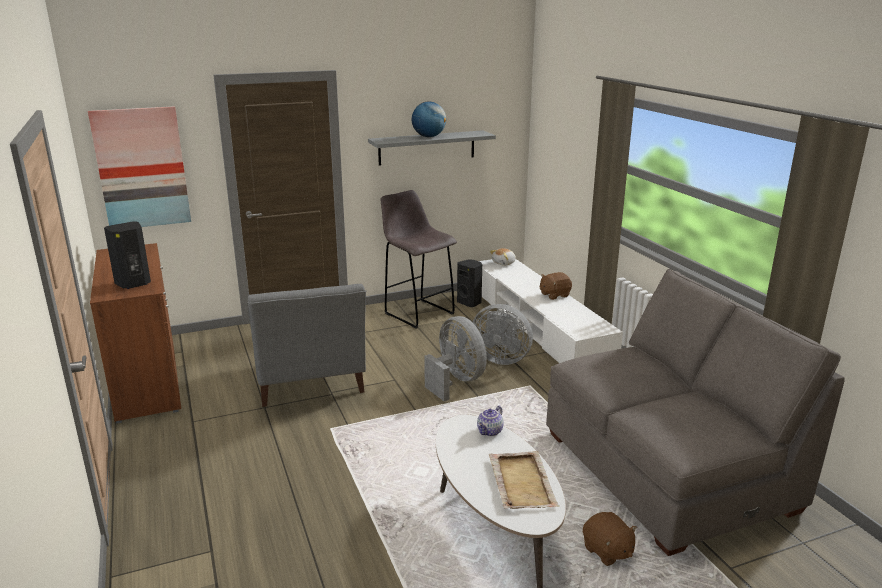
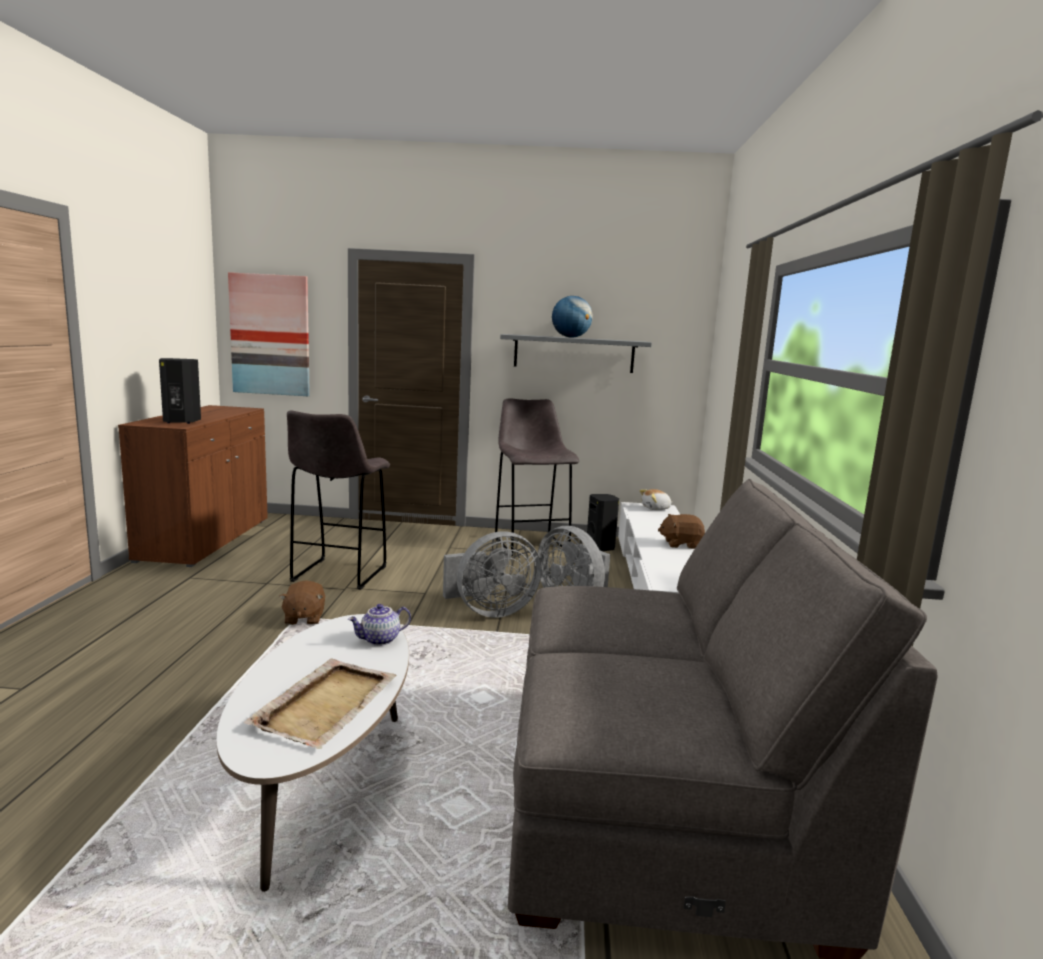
camera: 25 degrees right, 10 degrees down
(310, 383) = (338, 575): grey armchair -> grey stool
(456, 381) = (490, 611): grey fan -> grey fan turned 75 degrees clockwise
(607, 551) = (432, 875): brown plush toy -> brown plush toy (303, 618)

